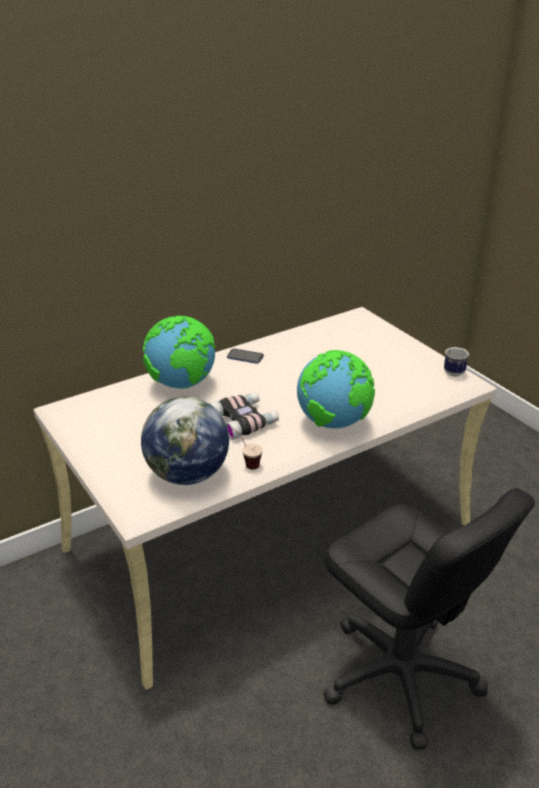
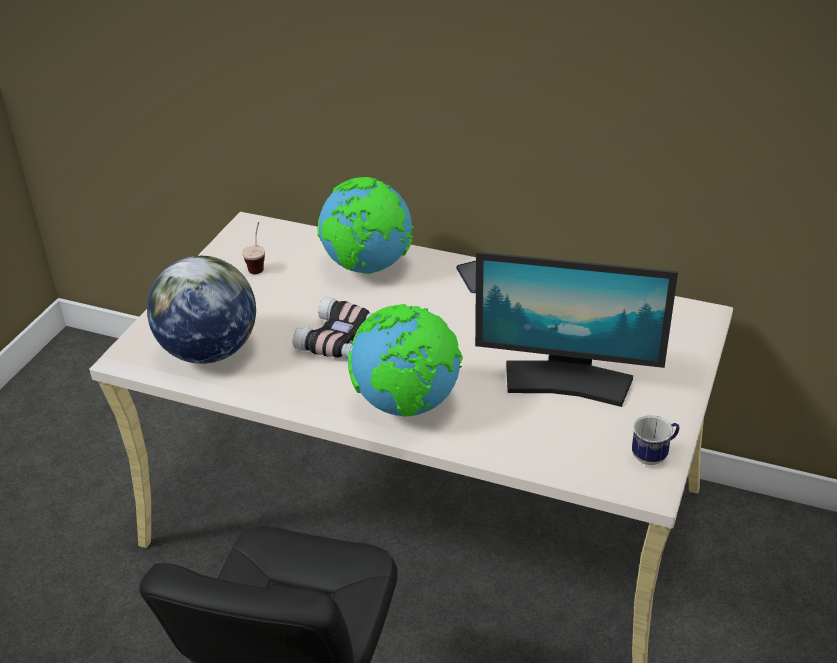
camera: 55 degrees right, 5 degrees up
(246, 462) = (267, 378): cup -> cup (258, 265)
(371, 369) = (567, 381): none -> monitor

